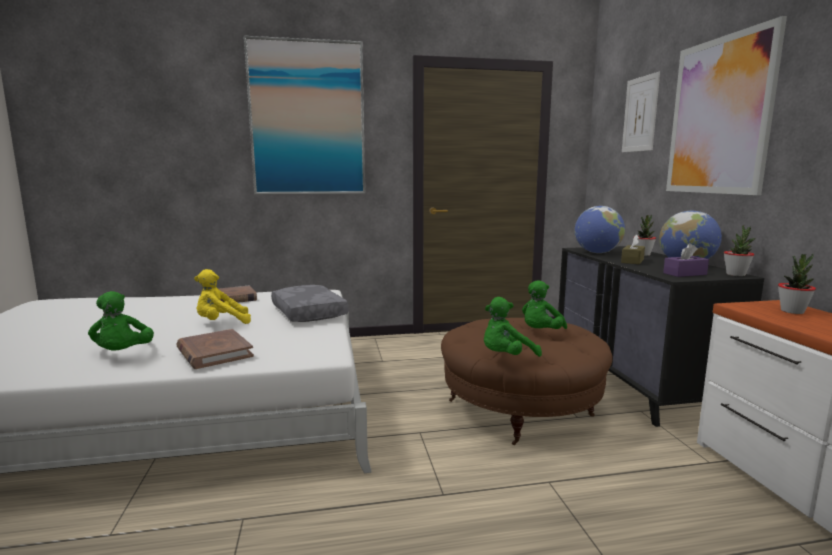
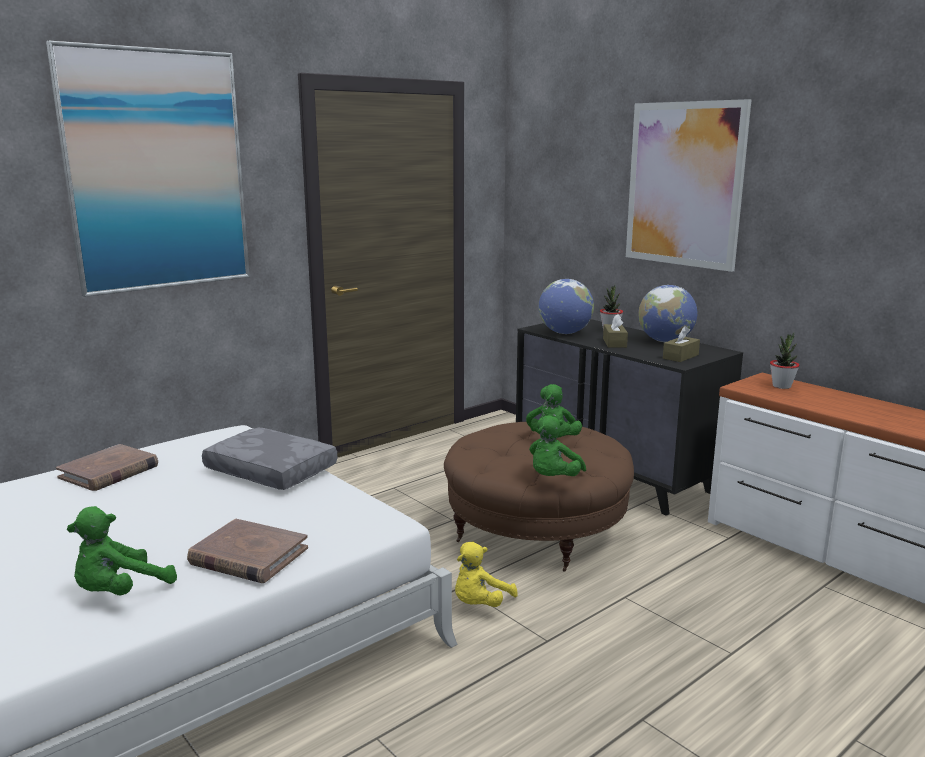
camera: 30 degrees left, 5 degrees up
(123, 354) = (120, 592): green plush toy -> green plush toy turned 90 degrees clockwise
(221, 323) = (176, 513): yellow plush toy -> yellow plush toy (480, 604)
(640, 114) = (582, 163): picture -> none
(684, 274) = (680, 356): purple tissue box -> brown tissue box
(736, 274) = (719, 351): potted plant -> none

